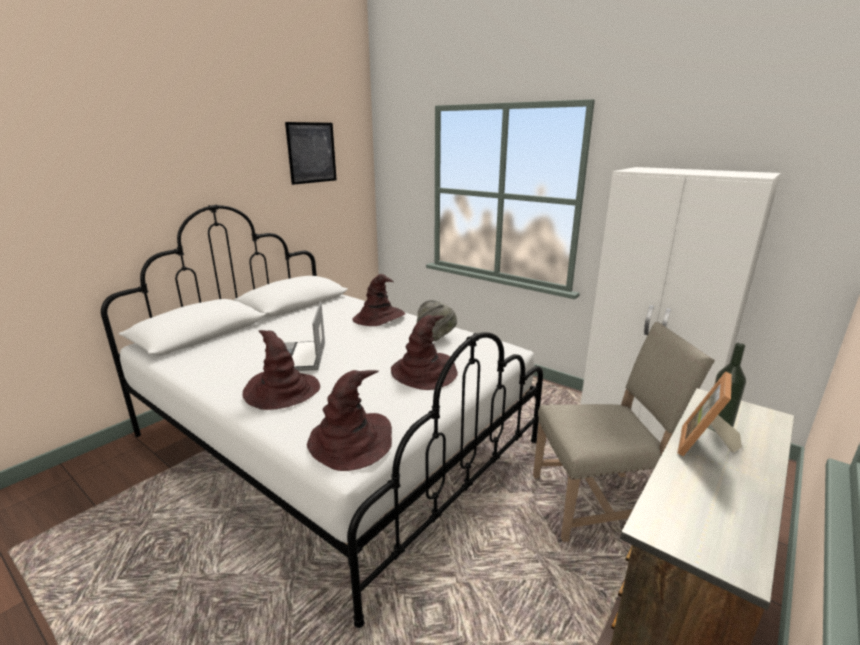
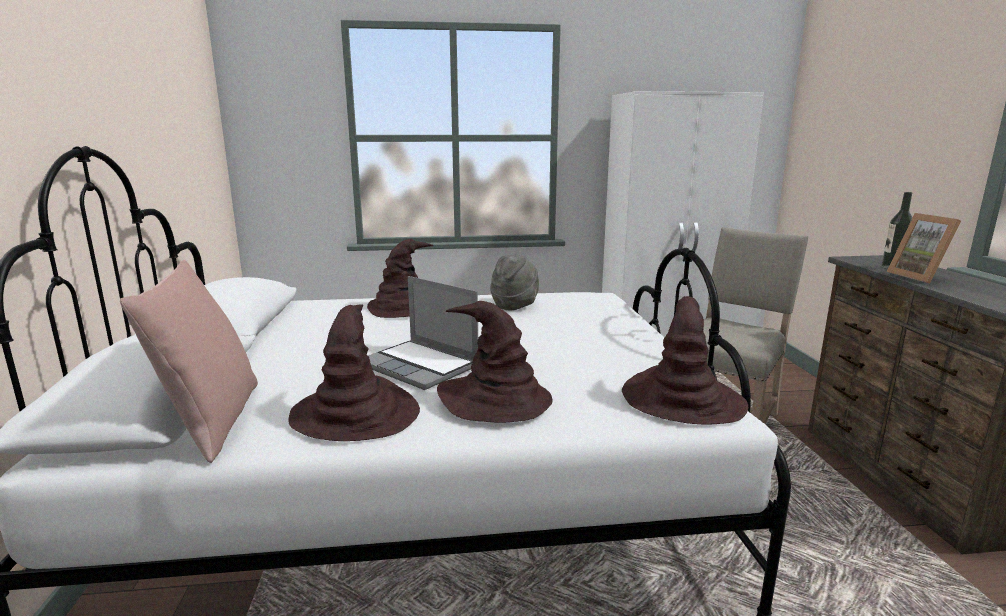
camera: 45 degrees left, 5 degrees down
(190, 351) = (211, 422): none -> pink pillow
(312, 153) = (166, 73): picture -> none
(424, 373) = (584, 331): brown hat -> brown hat (356, 414)

